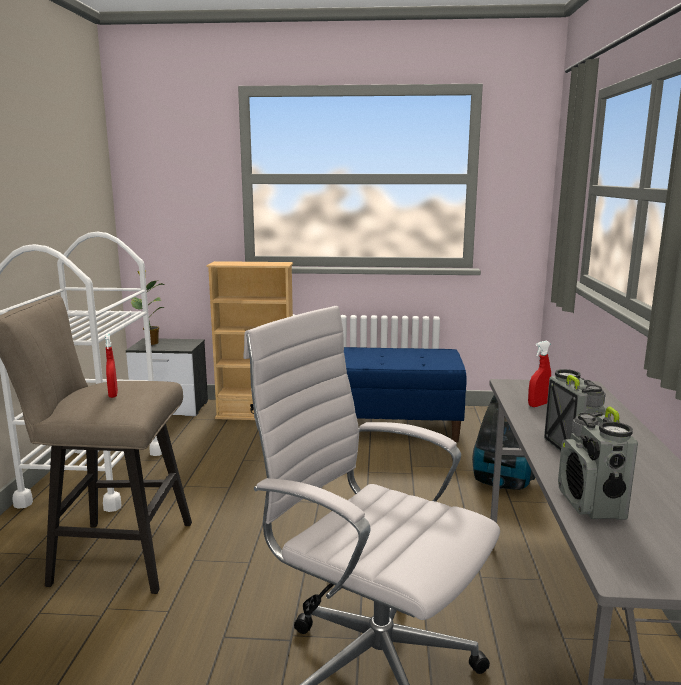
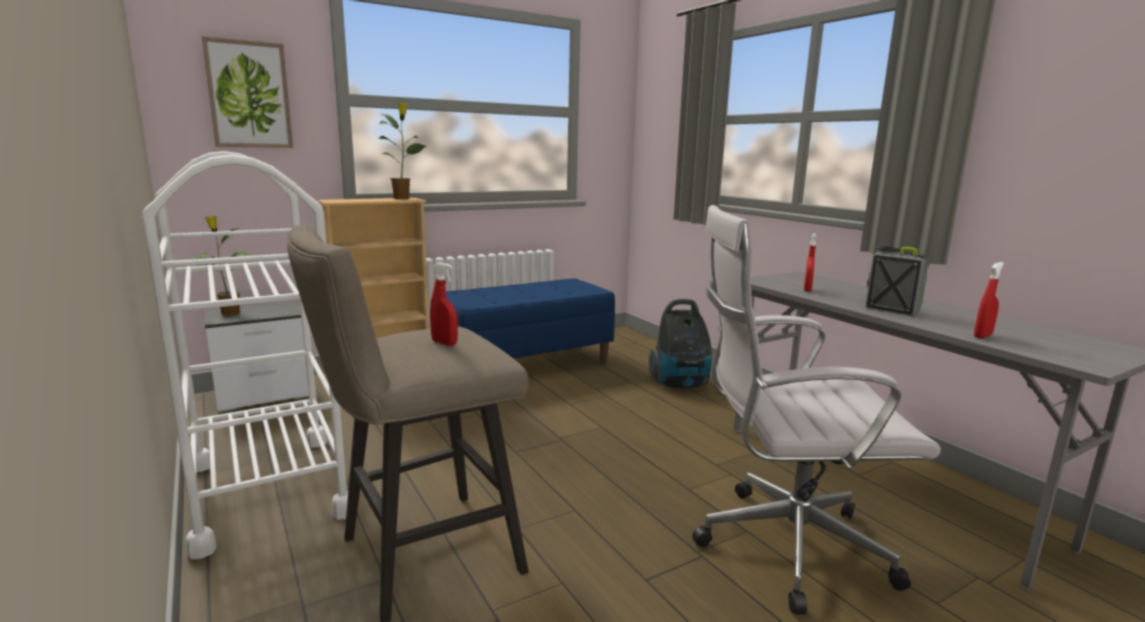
camera: 35 degrees left, 0 degrees up
(179, 179) = (249, 95): none -> picture
(275, 263) = (402, 198): none -> potted plant
(591, 504) = (982, 336): radio -> red spray bottle

